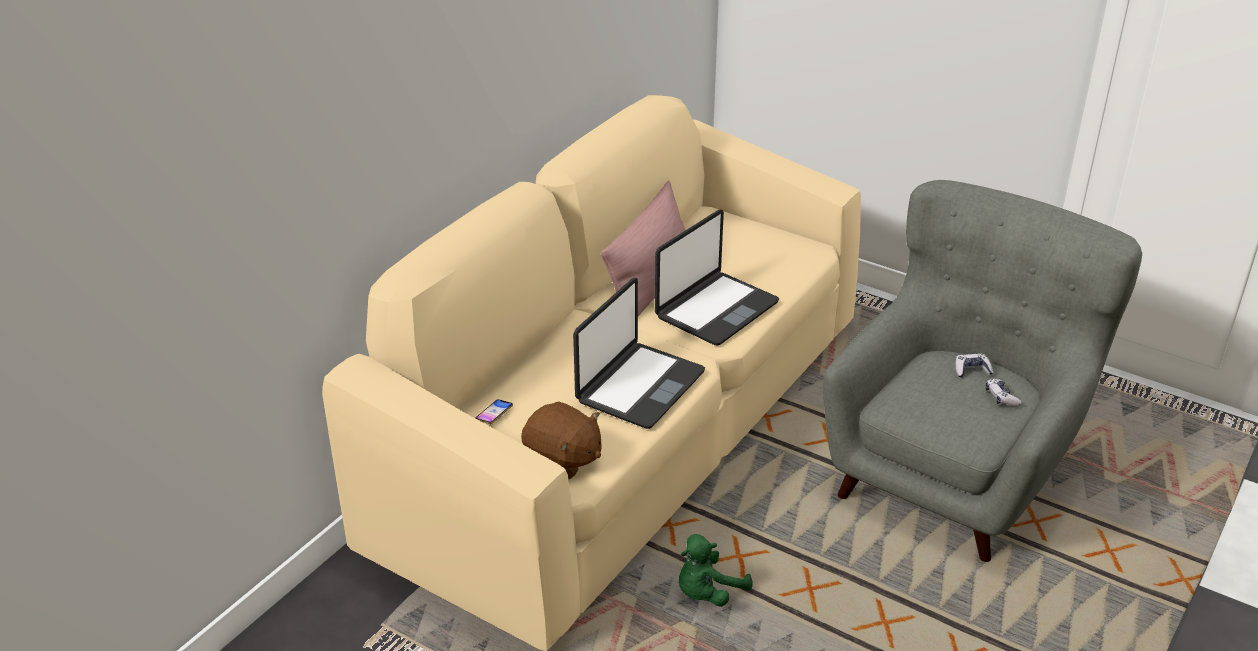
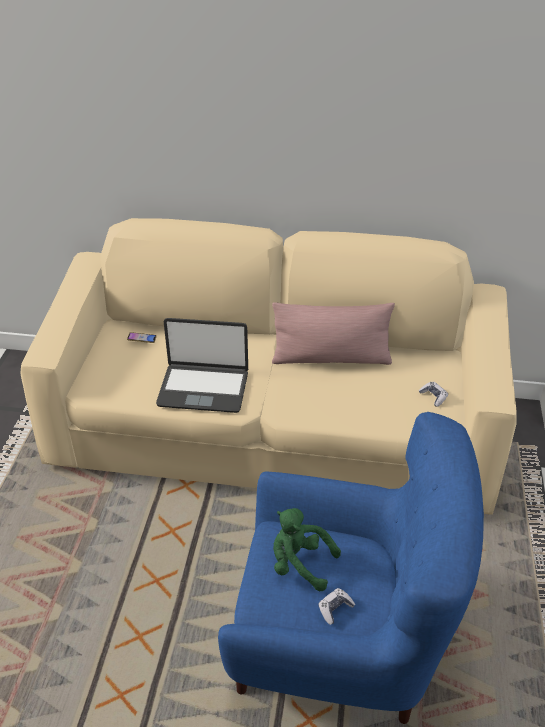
camera: 65 degrees right, 5 degrees up
(563, 460) = (110, 380): brown plush toy -> none
(707, 593) = (130, 525): green plush toy -> green plush toy (300, 564)
(715, 309) = (320, 397): laptop -> none
(953, 473) = (339, 642): grey armchair -> blue armchair
(971, 370) = (363, 578): game controller -> game controller (433, 397)

